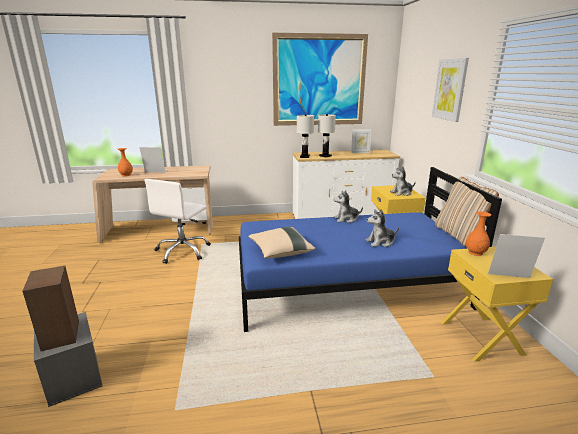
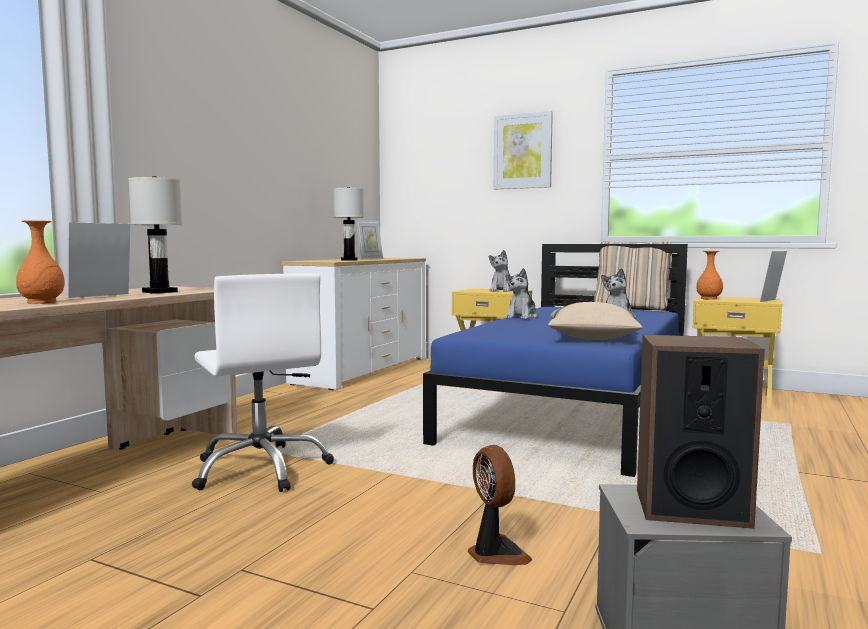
camera: 55 degrees left, 15 degrees down
(132, 320) = (495, 553): none -> fan
(304, 157) = (328, 261): white table lamp -> white table lamp (159, 292)
(319, 80) = (306, 136): picture -> none

